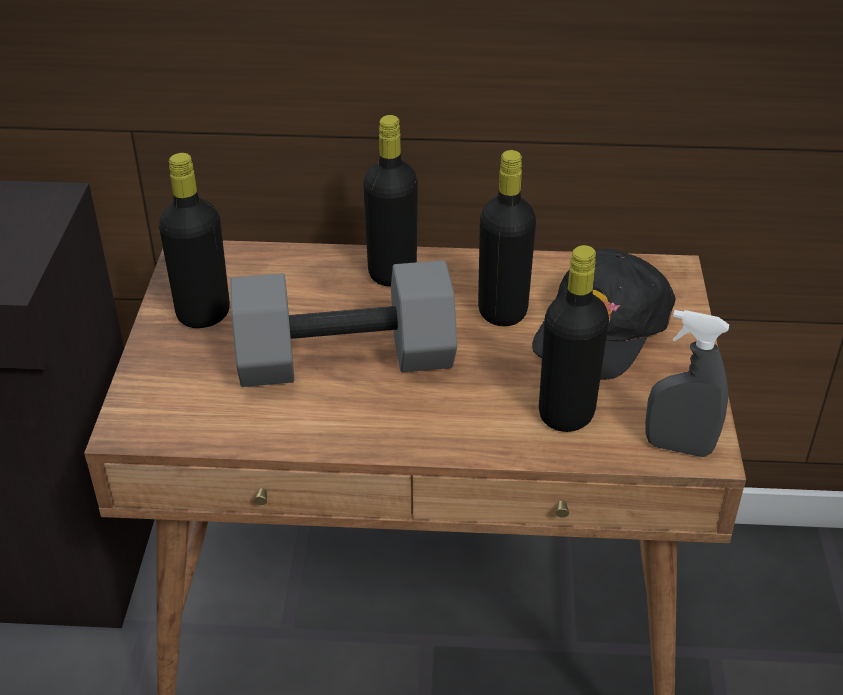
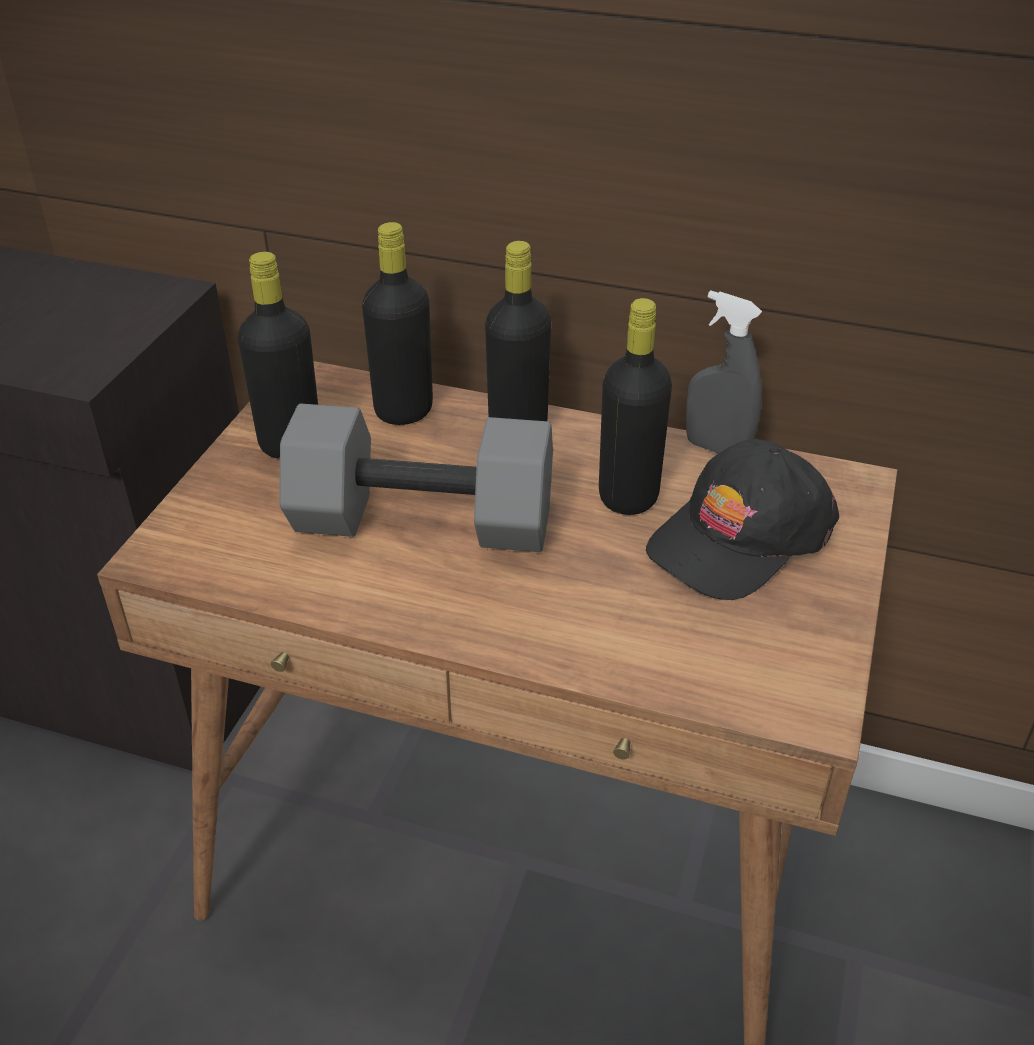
camera: 15 degrees right, 0 degrees up
(566, 414) = (657, 633): black bottle -> black bottle (403, 411)
(678, 447) = (783, 701): grey spray bottle -> grey spray bottle (717, 449)

